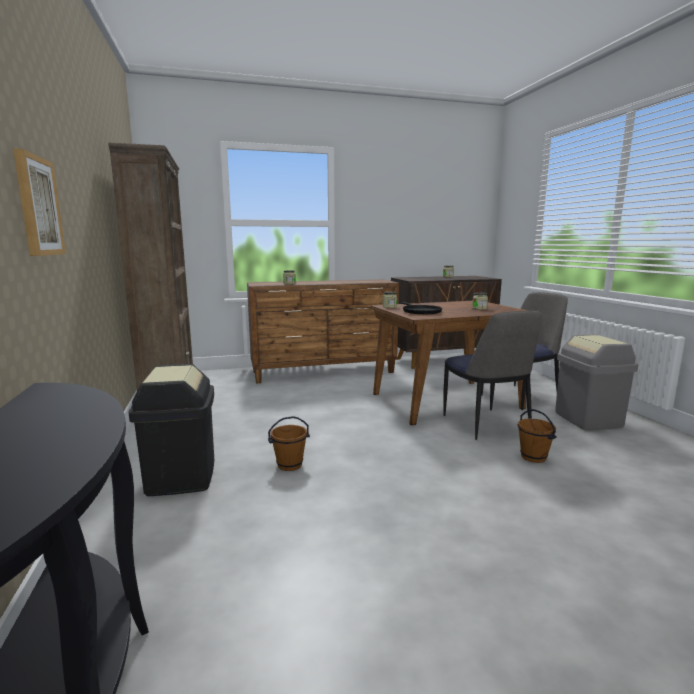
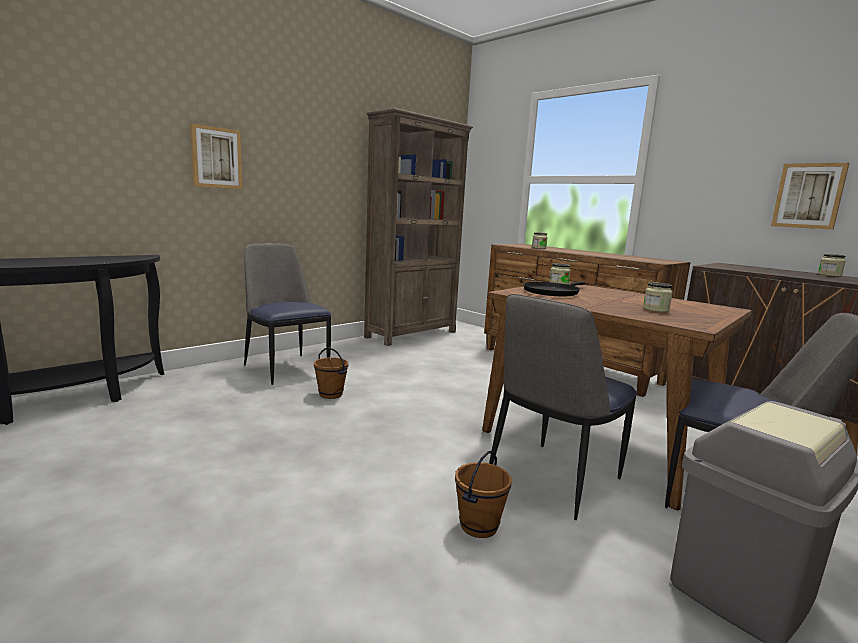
camera: 60 degrees right, 0 degrees up
(181, 477) = (285, 368): black trash can -> chair
(426, 234) = (808, 196): none -> picture

